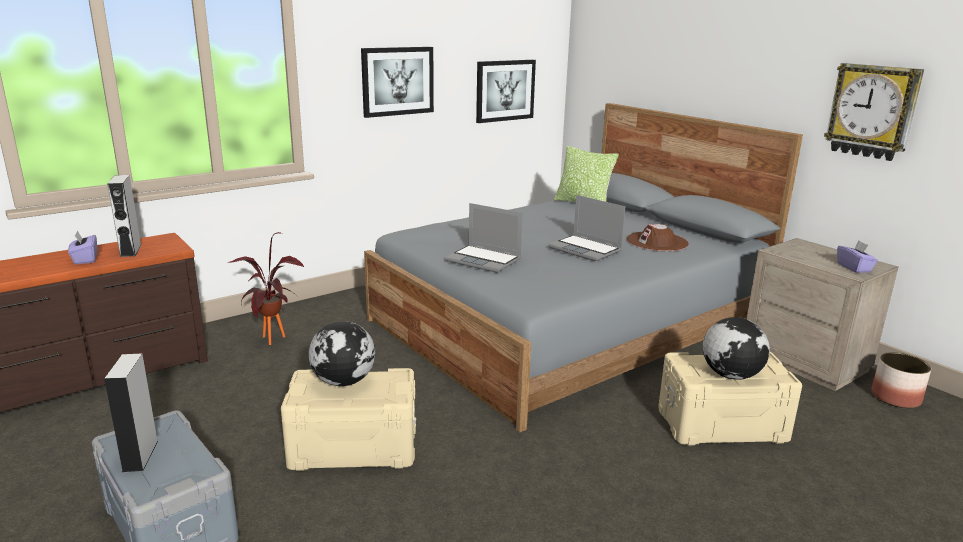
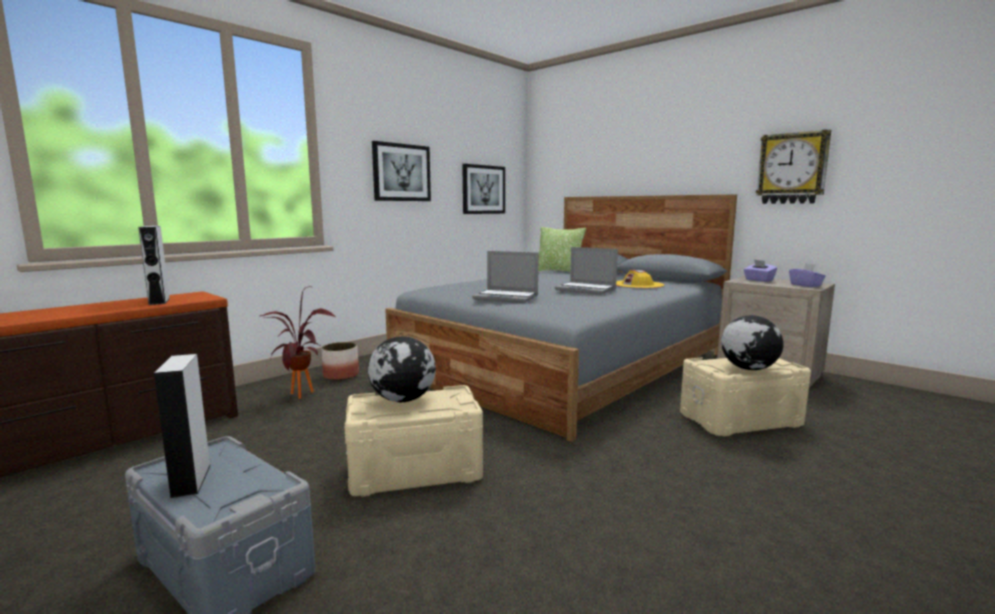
camera: 10 degrees left, 10 degrees down
(85, 259) = (109, 307): purple tissue box -> purple tissue box (758, 280)
(657, 242) = (637, 285): brown hat -> yellow hat
(896, 398) = (855, 390): planter -> planter (341, 375)

